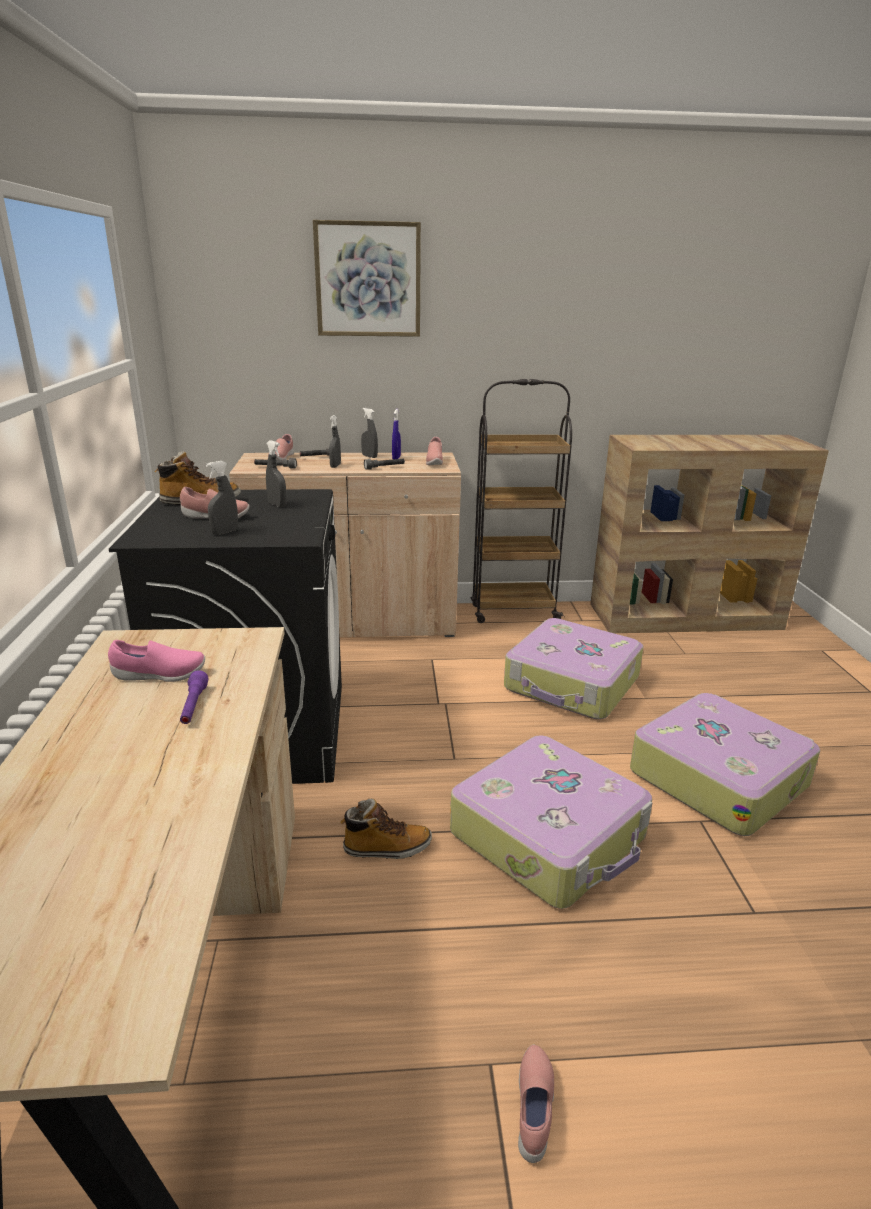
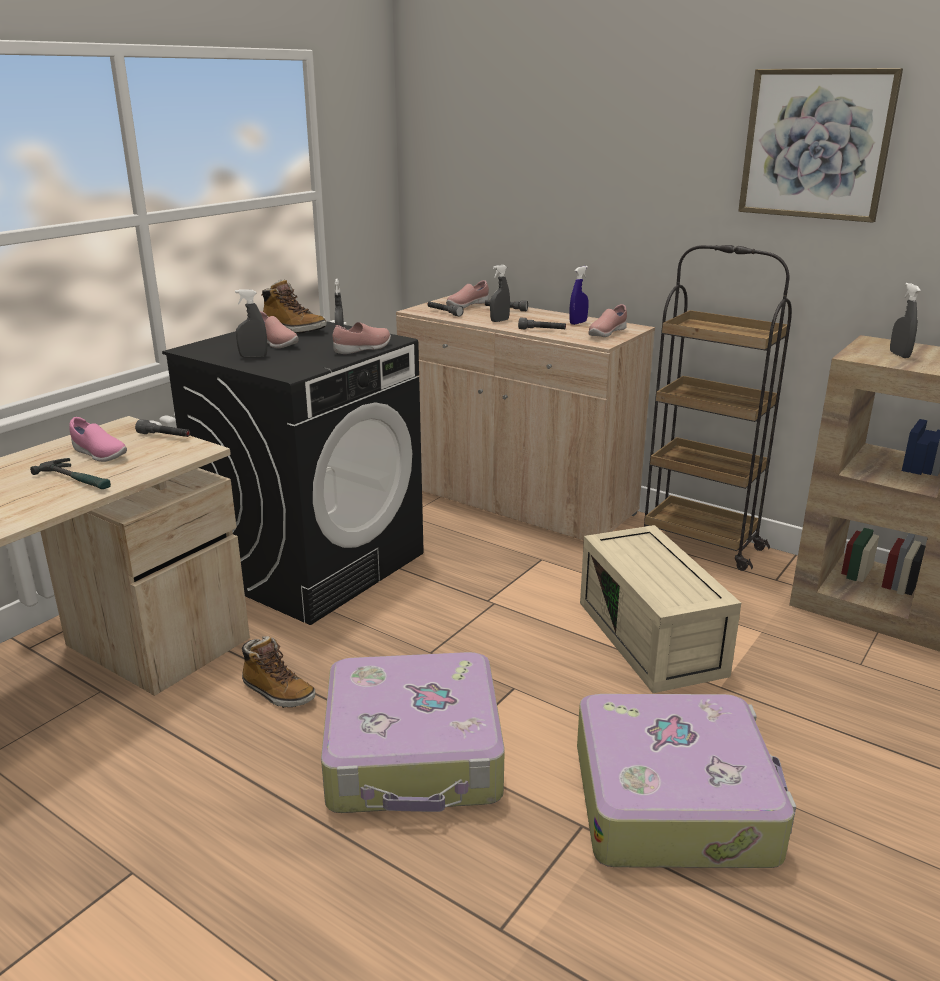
camera: 40 degrees right, 0 degrees up
(193, 637) = (164, 436): none -> grey flashlight
(193, 706) = (77, 480): purple flashlight -> hammer
(368, 280) = (579, 116): picture -> picture (816, 144)
(369, 456) = (555, 317): grey spray bottle -> grey spray bottle (899, 355)
(535, 1109) = (115, 919): pink shoe -> pink shoe (363, 349)
(572, 684) = (653, 638): suitcase -> beige storage box

